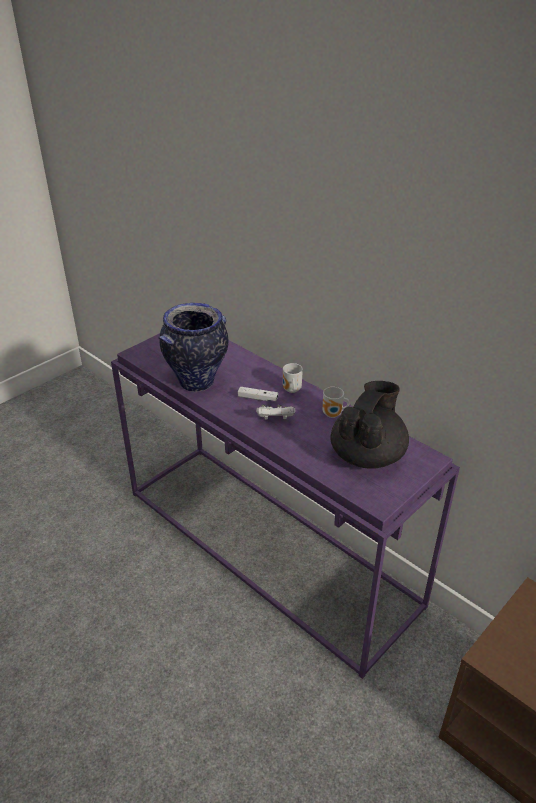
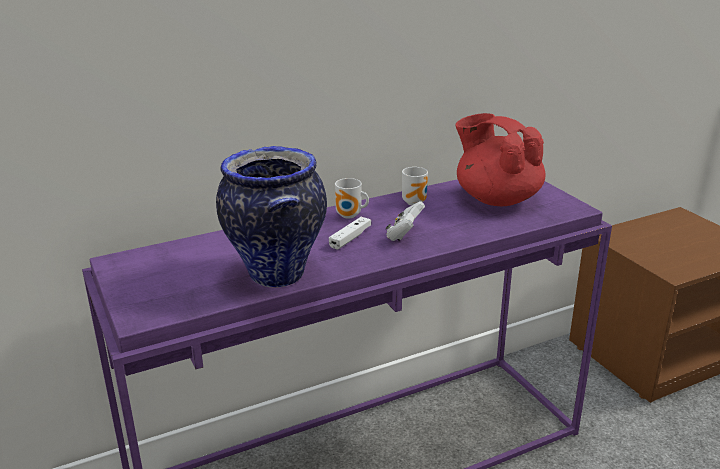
camera: 70 degrees left, 10 degrees down
(367, 455) = (496, 199): black teapot -> red teapot

